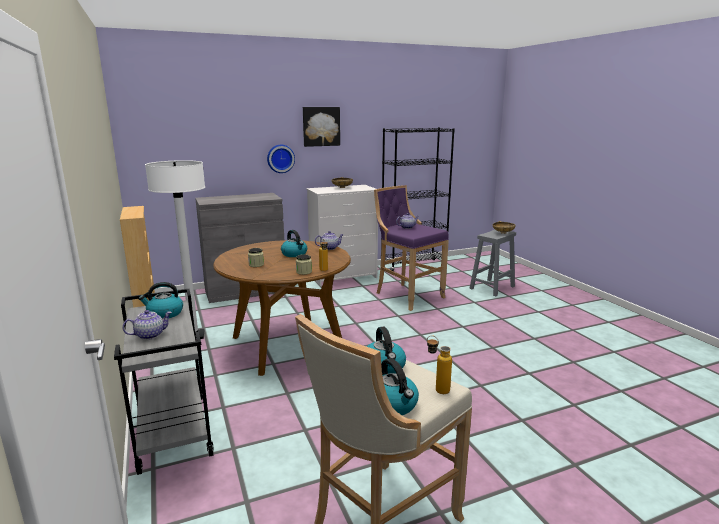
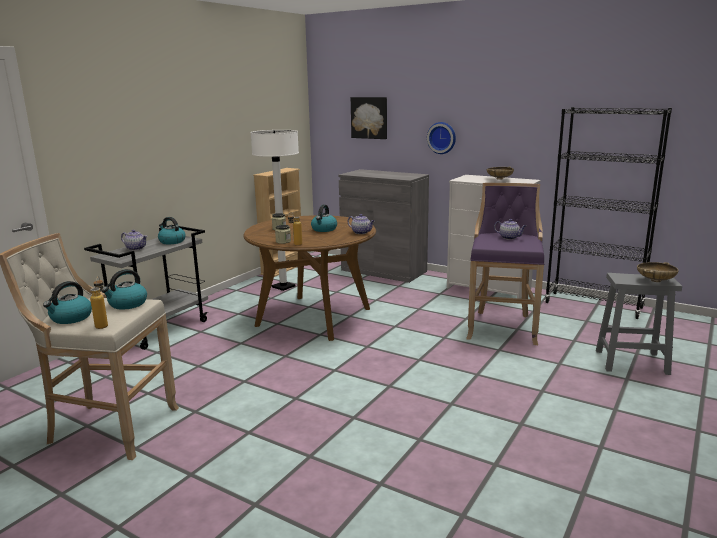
camera: 55 degrees right, 0 degrees up
(321, 126) = (490, 102): picture -> picture (369, 117)

